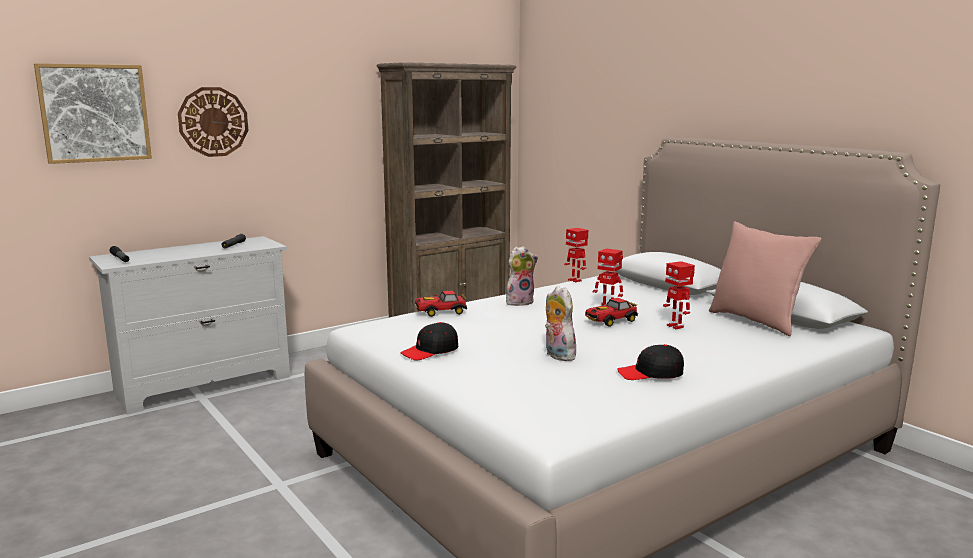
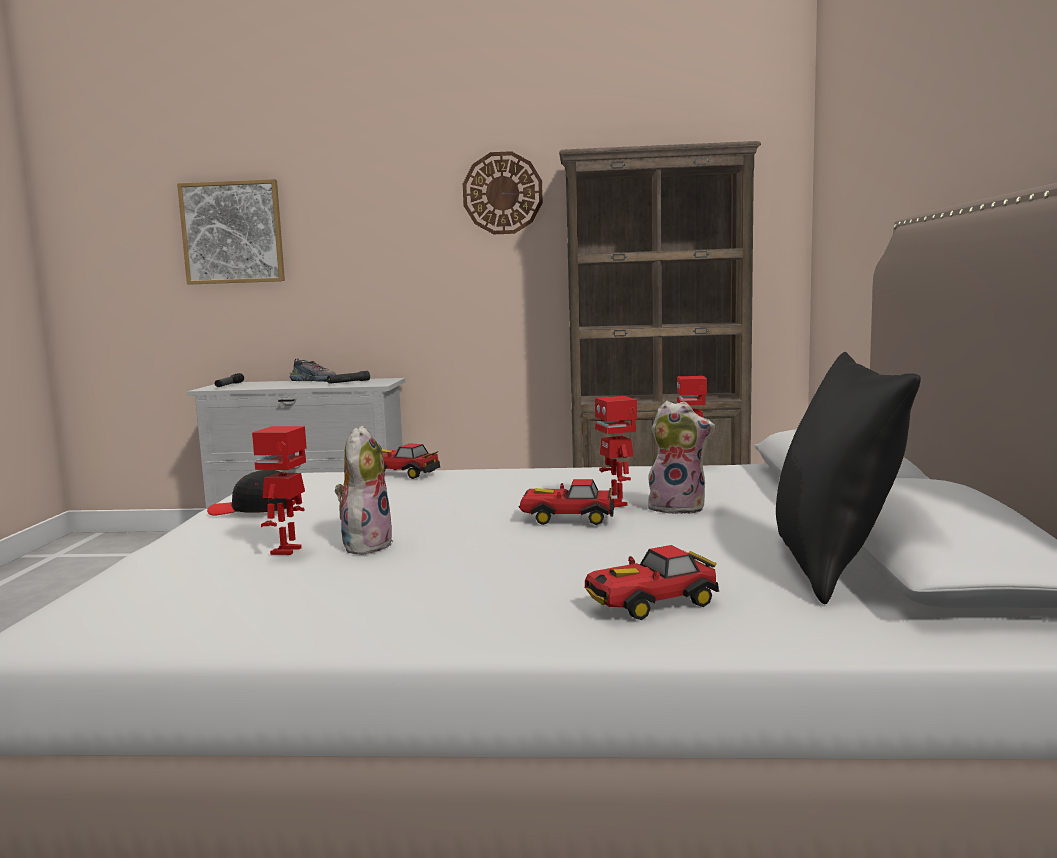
camera: 40 degrees right, 5 degrees down
(193, 246) = (314, 381): none -> shoe
(213, 122) = (352, 240): wall clock -> wall clock (502, 193)
(520, 302) = (528, 477): plush toy -> plush toy (678, 508)
(651, 373) = (391, 597): black cap -> none
(676, 326) = (653, 545): toy robot -> toy robot (288, 551)
(742, 350) = (651, 604): none -> toy car
(756, 321) = (833, 567): pink pillow -> black pillow

